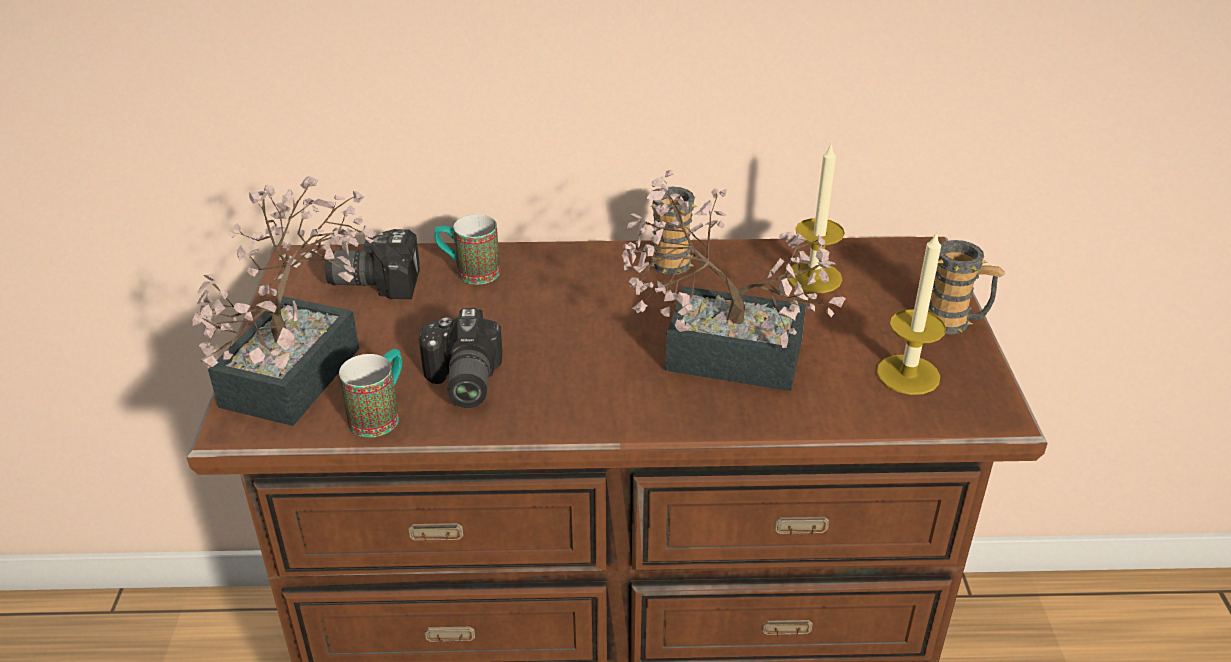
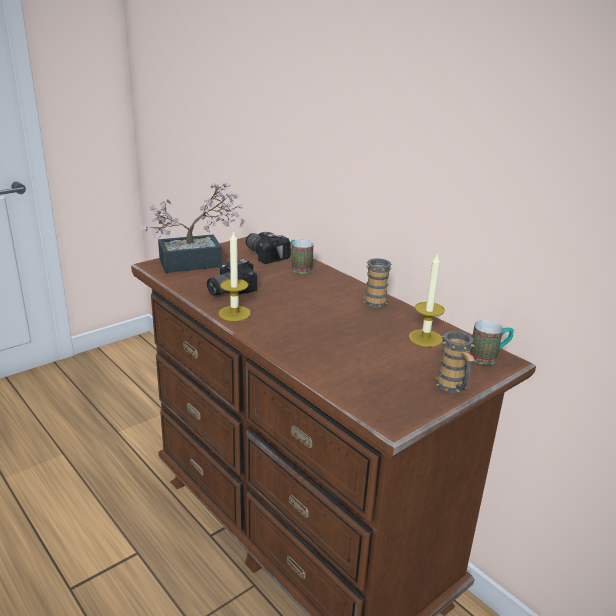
camera: 50 degrees right, 10 degrees down
(381, 414) = (190, 284): mug -> mug (489, 357)
(717, 352) = (327, 333): potted plant -> none
(908, 374) = (385, 386): candle -> candle (234, 313)

